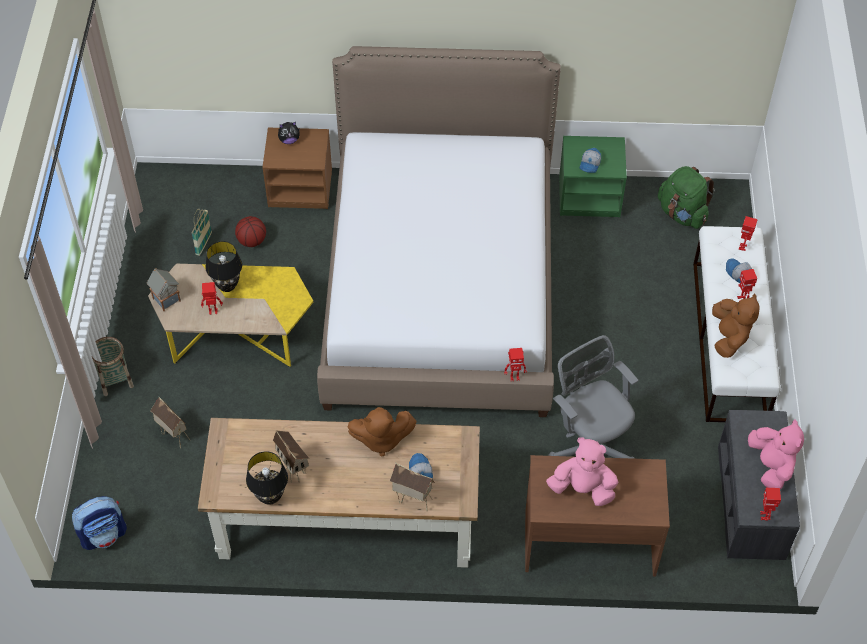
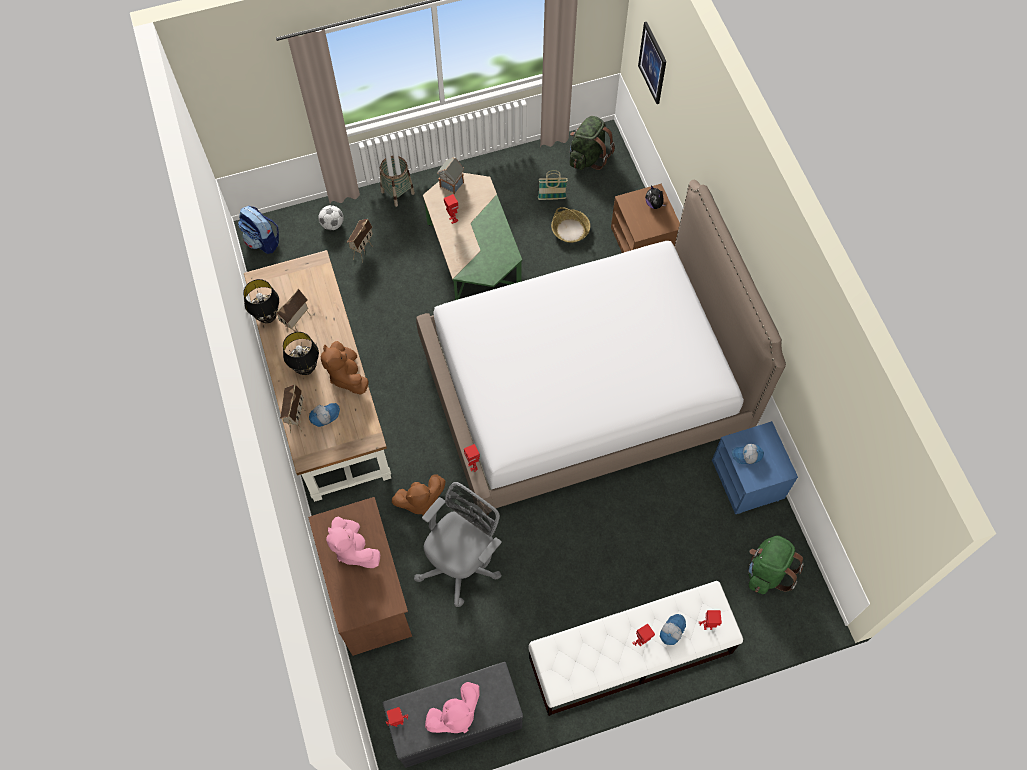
camera: 70 degrees right, 10 degrees up
(121, 456) = (332, 224): none -> football
(170, 198) = (588, 156): none -> green backpack
(187, 37) = (653, 63): none -> picture
(227, 286) = (481, 220): black table lamp -> black table lamp (306, 368)
(237, 334) = (473, 255): yellow coffee table -> green coffee table
(252, 241) = (570, 230): basketball -> basket
(583, 488) = (354, 549): pink plush toy -> pink plush toy turned 150 degrees clockwise
(590, 196) = (748, 480): green nightstand -> blue nightstand
(729, 337) = (590, 641): brown plush toy -> brown plush toy (419, 501)

